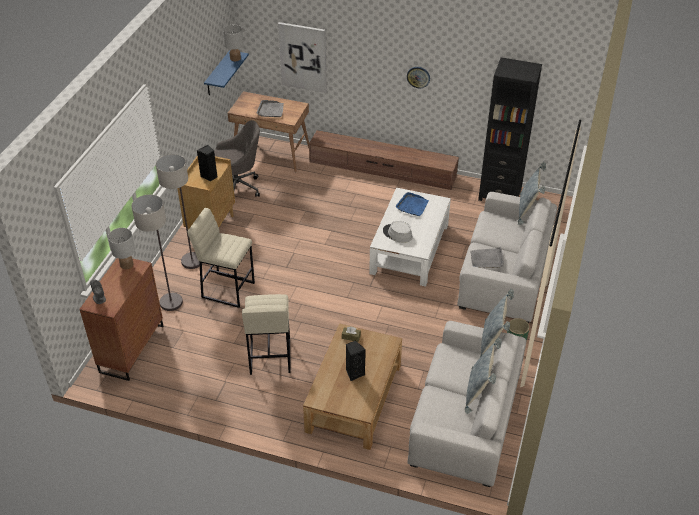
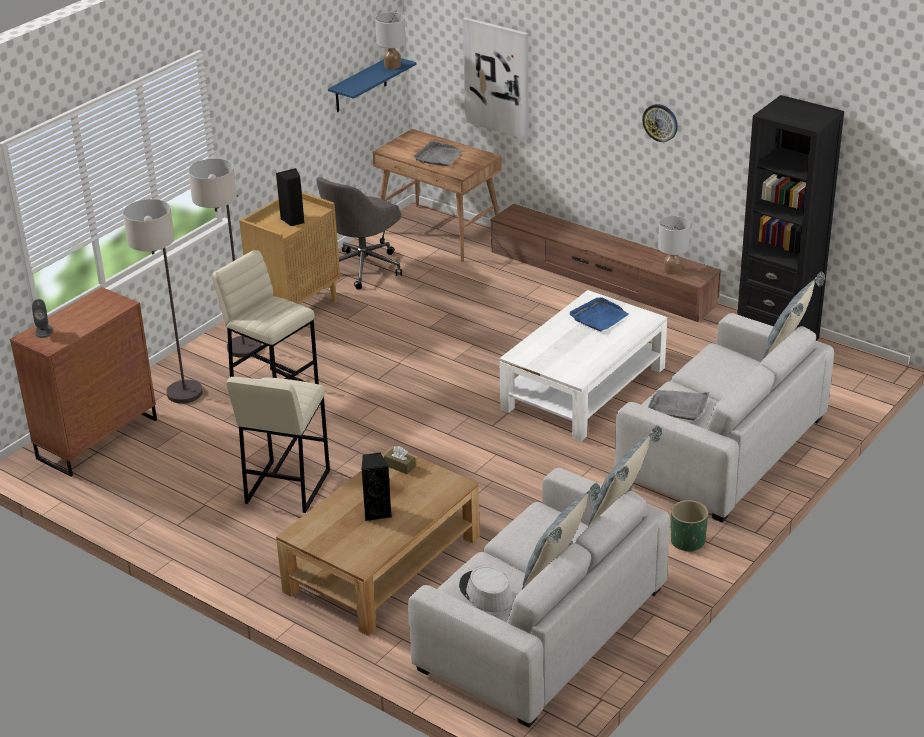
camera: 20 degrees right, 10 degrees down
(126, 265) = (104, 299): grey table lamp -> grey table lamp (672, 270)
(237, 188) = (363, 269): grey office chair -> grey office chair turned 120 degrees clockwise
(397, 234) = (552, 349): grey hat -> grey hat (485, 593)

